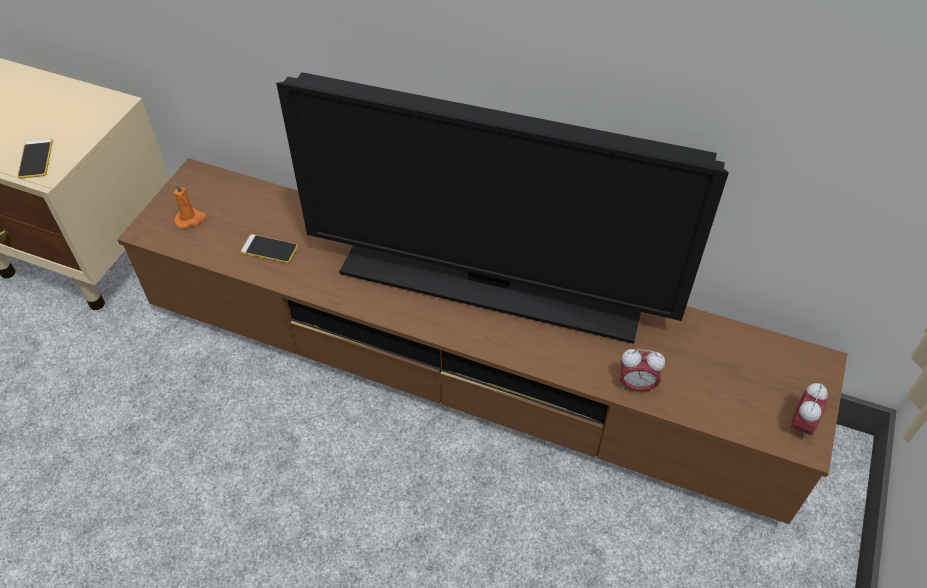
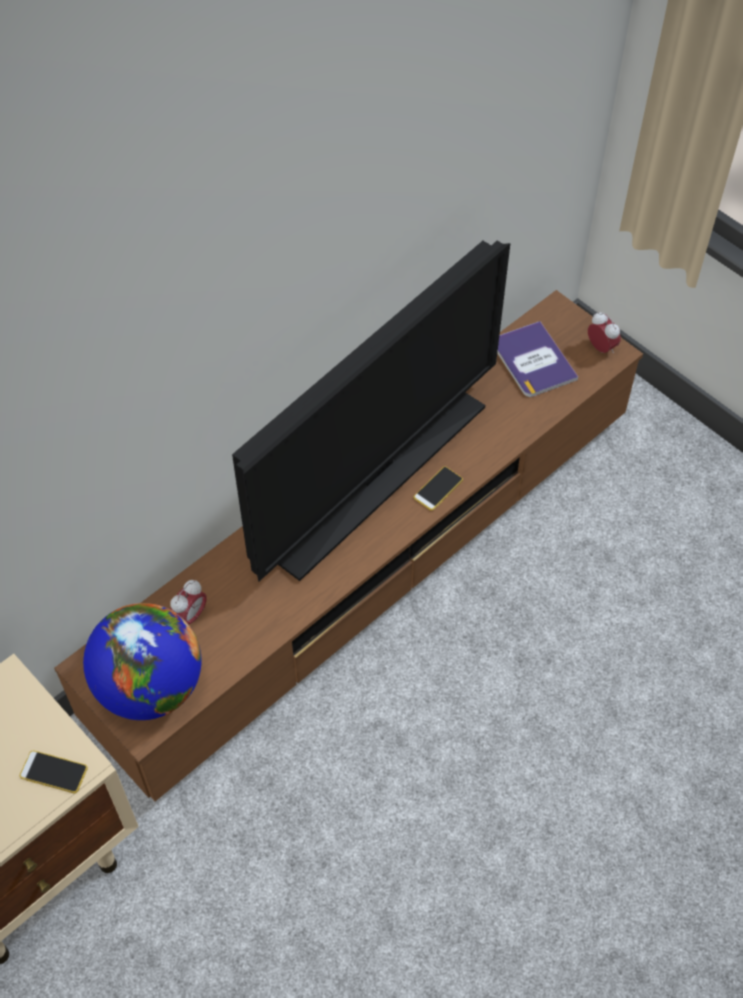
camera: 65 degrees left, 5 degrees up
(191, 219) = (150, 686): orange candle -> globe
(269, 249) = (233, 629): phone -> phone (438, 489)
(636, 385) = (521, 424): alarm clock -> alarm clock (190, 616)
(729, 366) = (533, 360): none -> book

